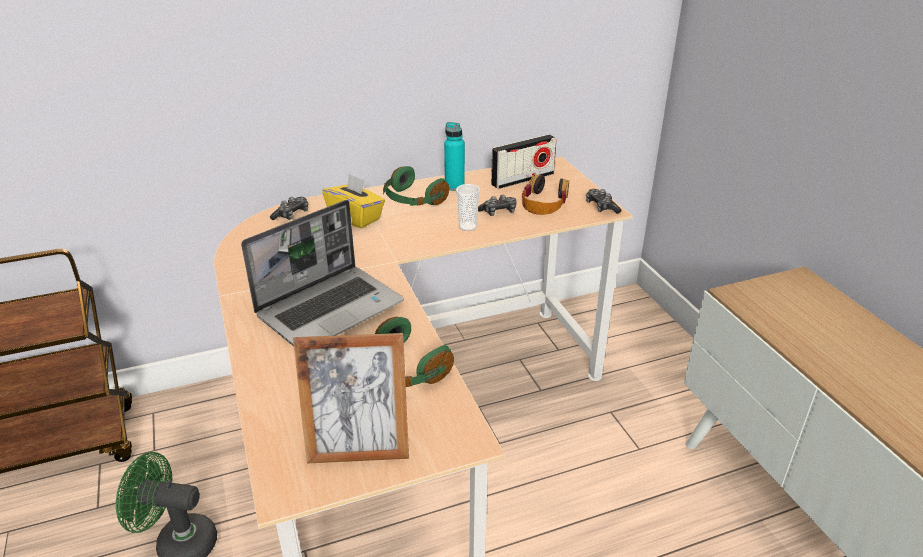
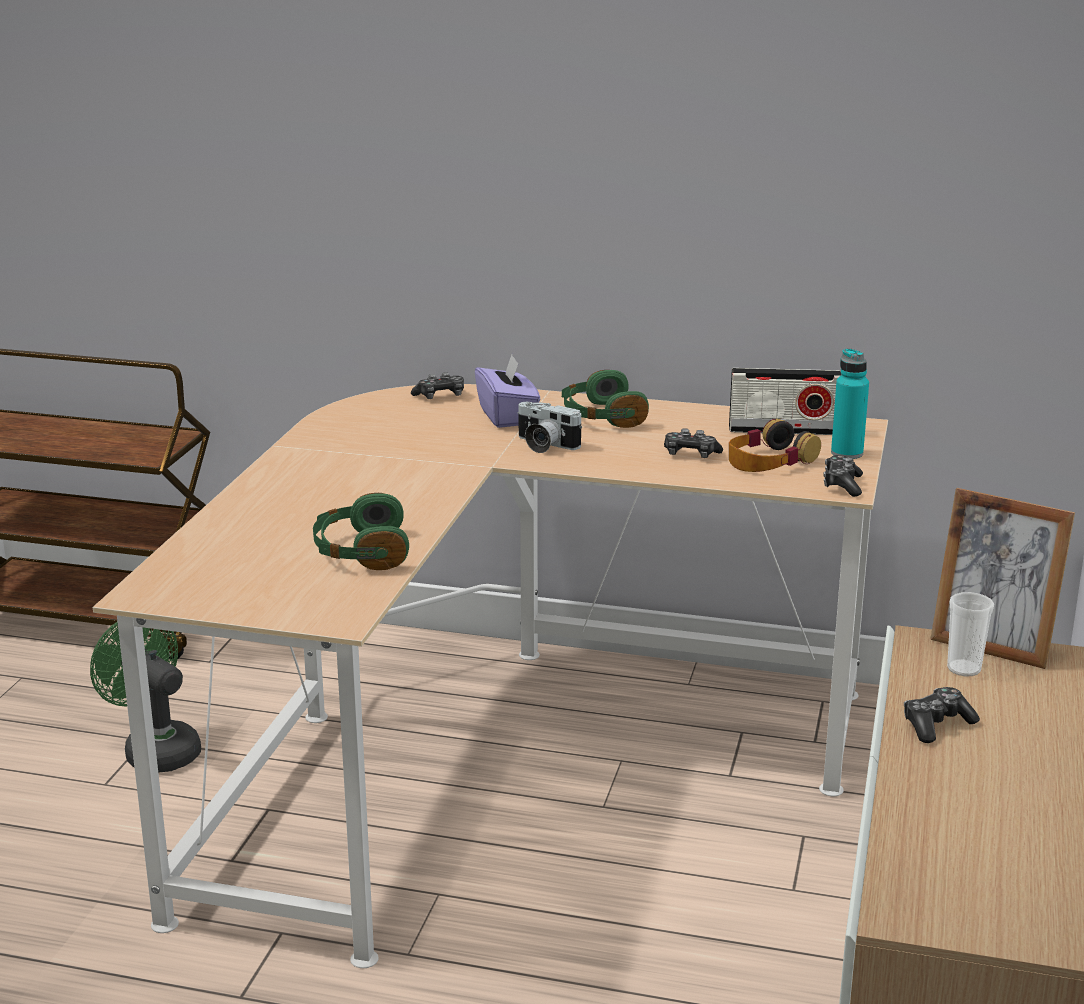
camera: 35 degrees right, 10 degrees down
(331, 308) = (363, 485): laptop -> none
(355, 217) = (507, 416): yellow tissue box -> purple tissue box
(359, 450) = (236, 591): picture frame -> picture frame (991, 647)
(407, 233) = (544, 445): none -> camera
(454, 186) = (676, 416): turquoise bottle -> turquoise bottle (847, 453)
(467, 227) = (626, 458): cup -> cup (964, 669)
(815, 350) = (936, 724): none -> game controller

